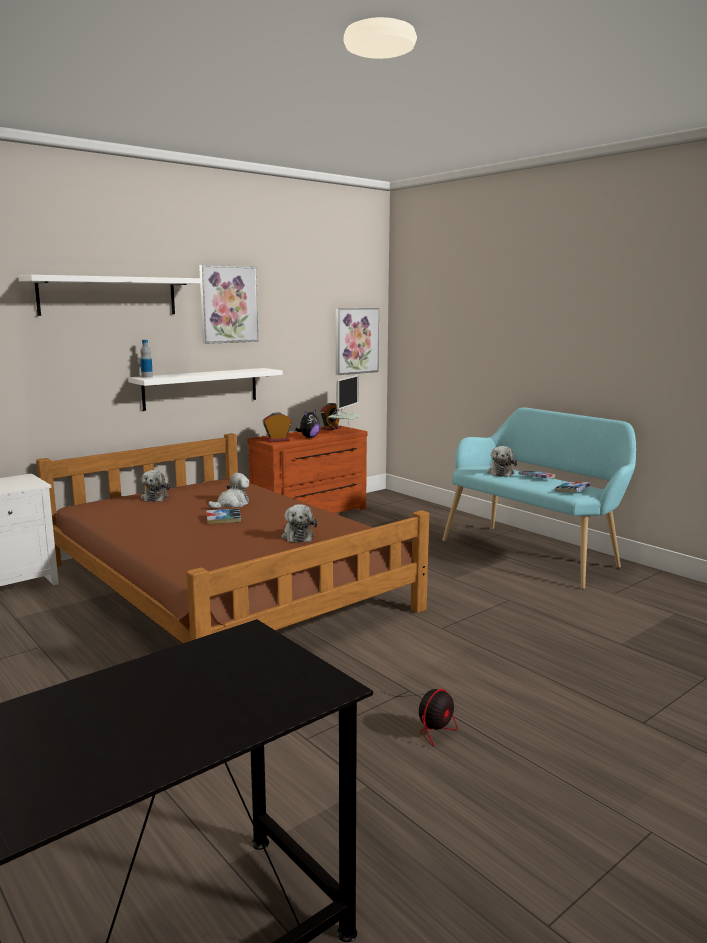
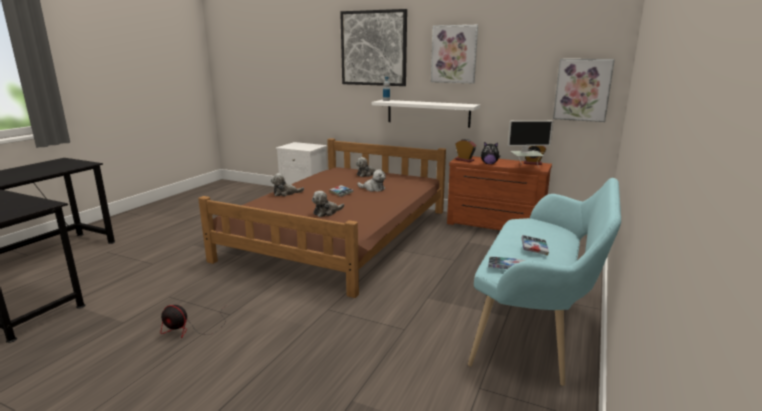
camera: 65 degrees right, 5 degrees up
(108, 296) = (373, 48): white shelf -> picture
(500, 473) = (528, 233): plush toy -> plush toy (285, 193)

